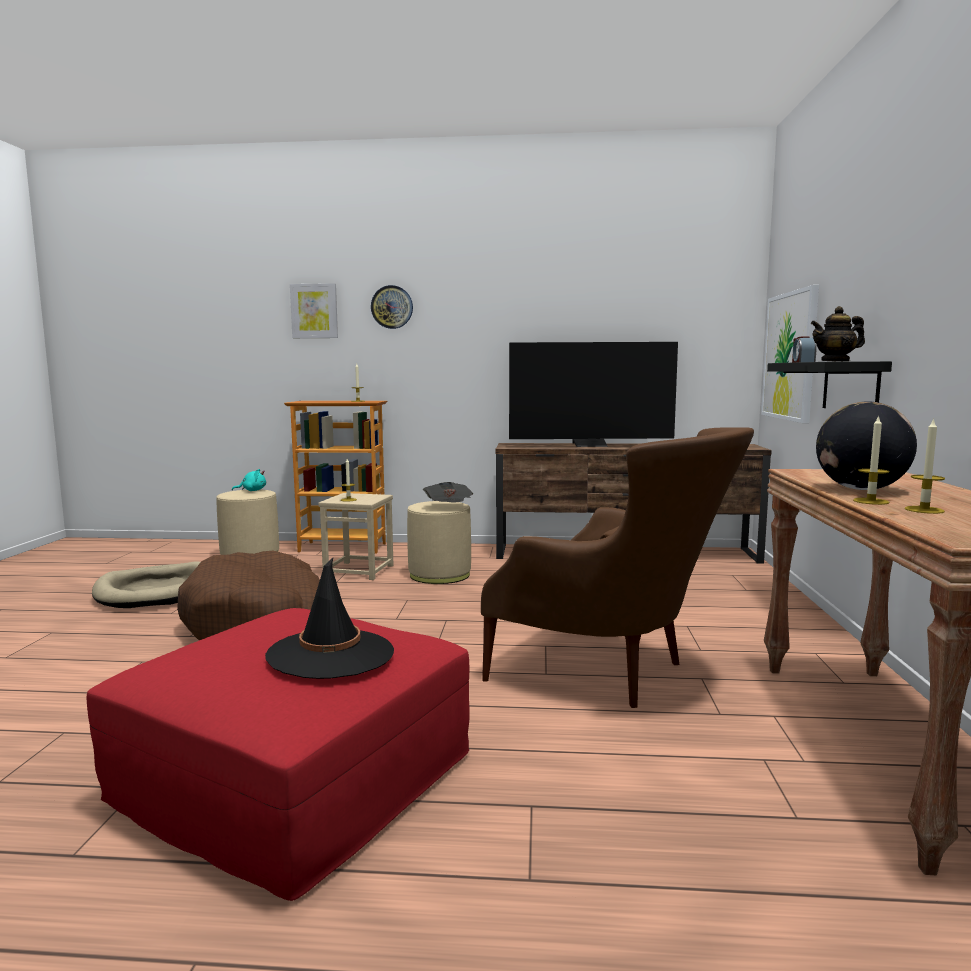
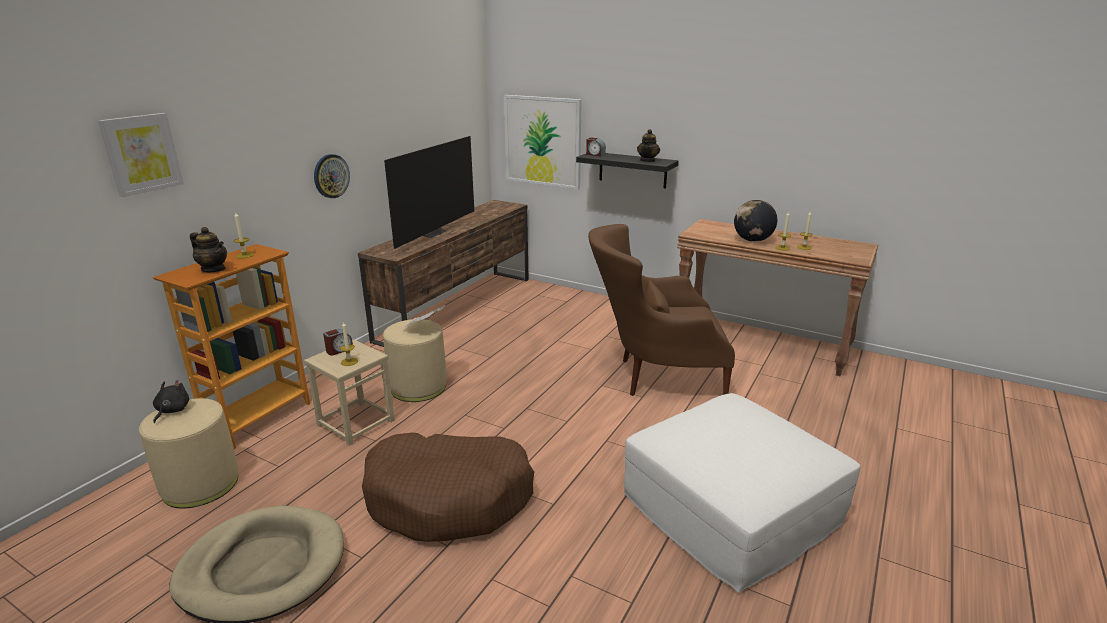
camera: 65 degrees left, 15 degrees up
(252, 490) = (172, 411): turquoise plush toy -> black plush toy
(294, 777) = (730, 510): red ottoman -> white ottoman
(322, 401) = (213, 269): none -> teapot
(331, 654) = (756, 428): black hat -> none
(367, 495) = (339, 350): none -> alarm clock
(392, 307) = (237, 134): wall clock -> wall clock (331, 176)
(613, 673) = (654, 377): brown armchair -> brown armchair turned 150 degrees counterclockwise

